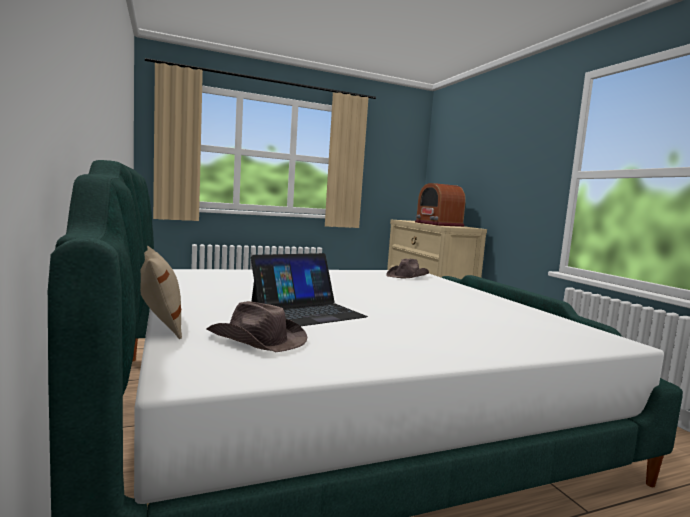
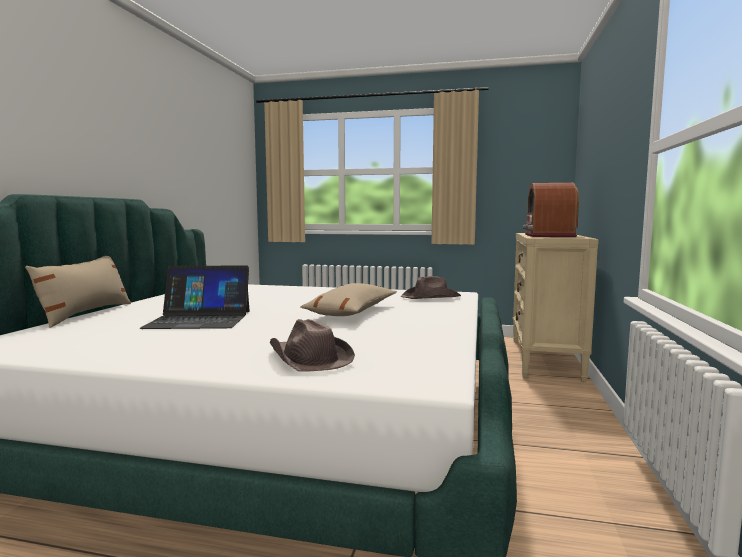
camera: 35 degrees right, 0 degrees up
(257, 339) = (89, 333): brown hat -> brown hat (309, 358)
(400, 293) = (352, 312): none -> beige pillow

